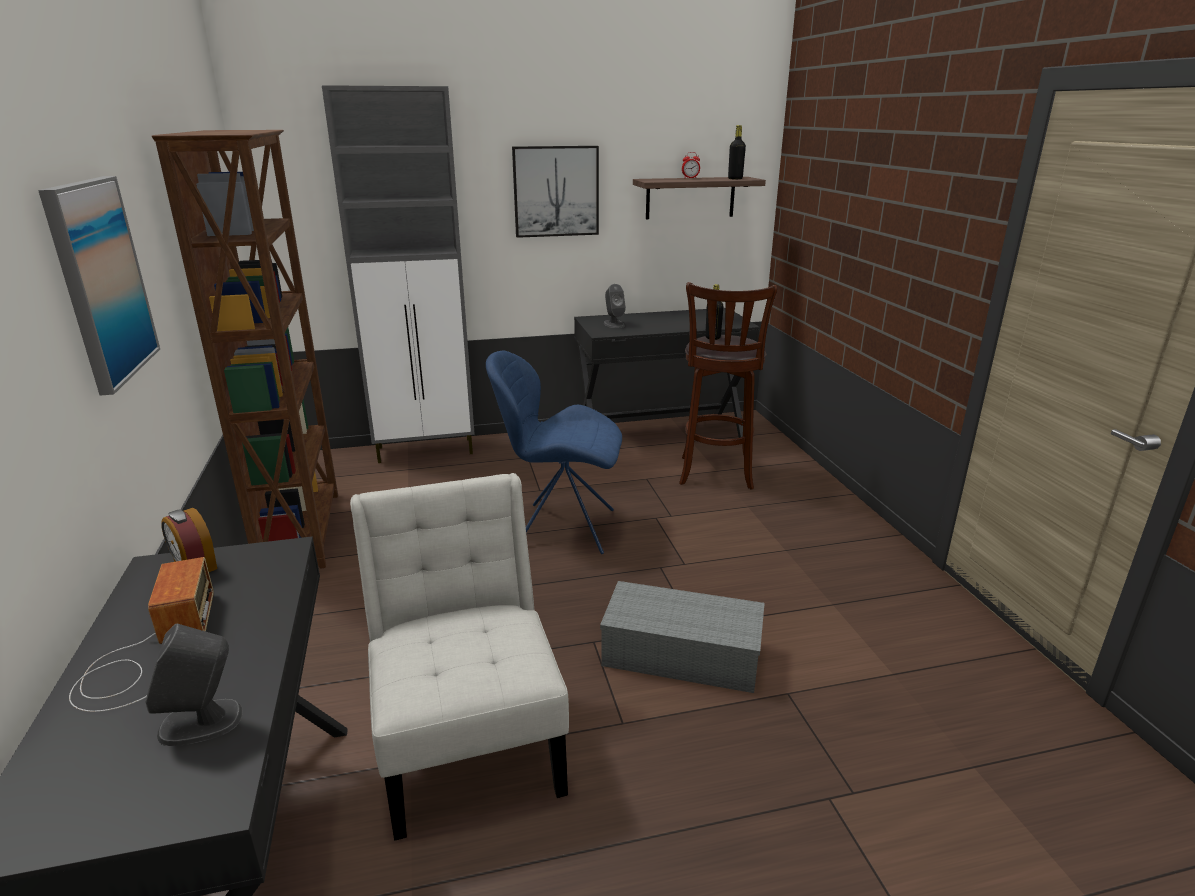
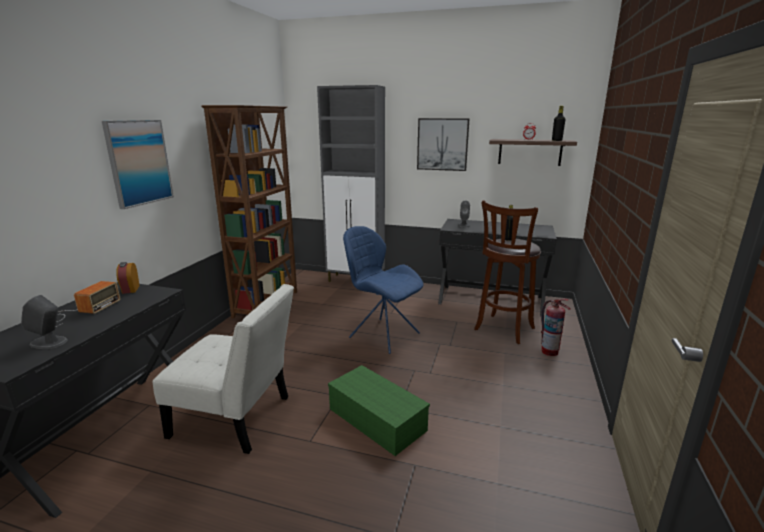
camera: 30 degrees right, 5 degrees down
(469, 739) = (237, 418): white chair -> white chair turned 90 degrees clockwise
(679, 655) = (375, 419): grey storage box -> green storage box
(795, 488) = (549, 351): none -> fire extinguisher

